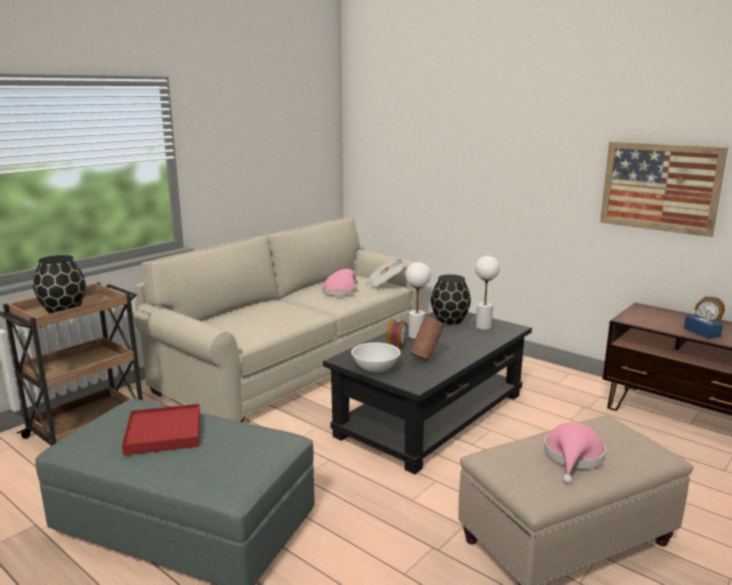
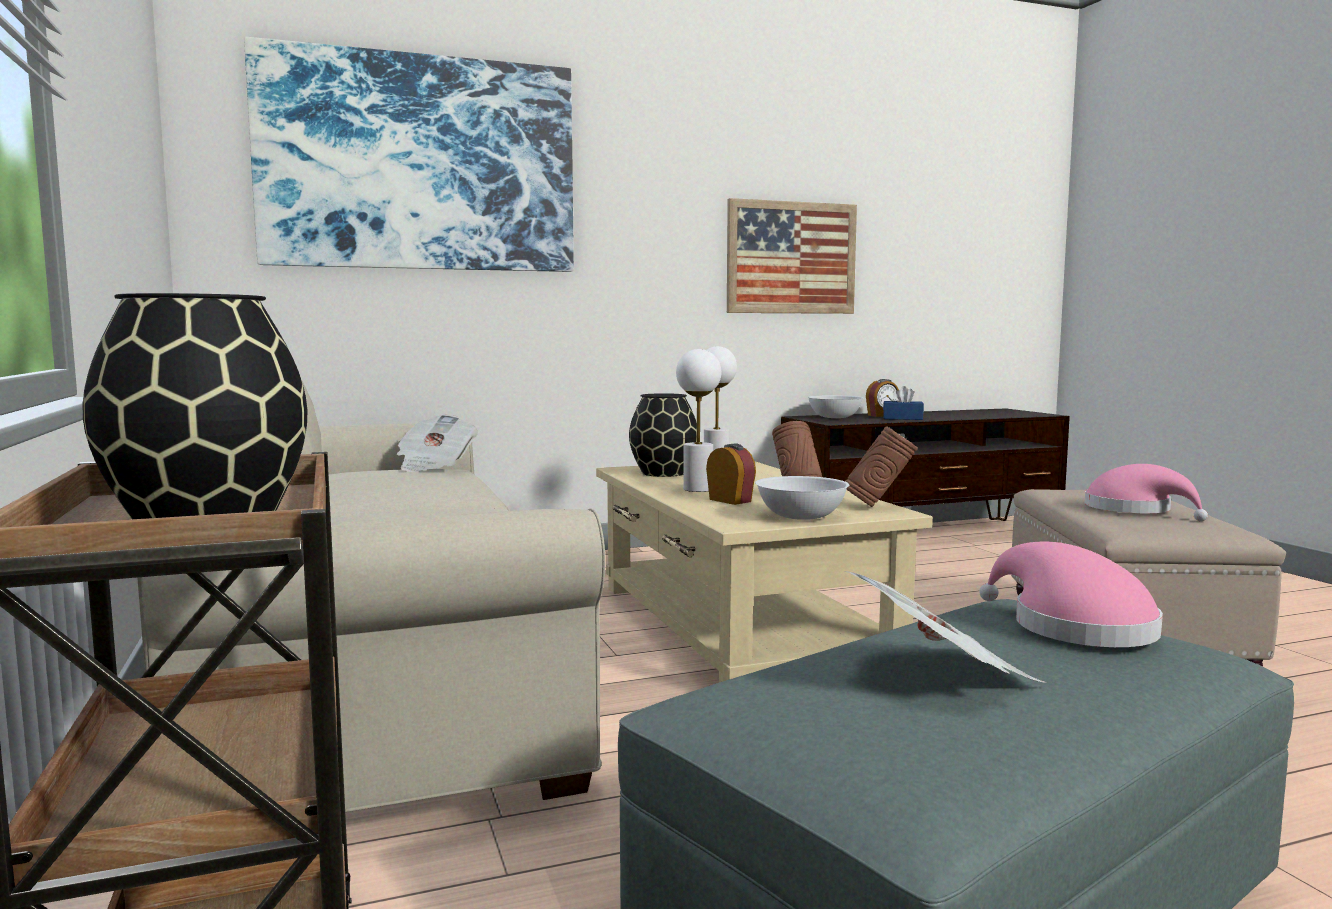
camera: 60 degrees left, 10 degrees down
(164, 433) = (941, 675): red tray -> newspaper
(341, 291) = (409, 481): pink hat -> pink hat (1073, 627)
(425, 380) = (878, 506): none -> brown vase
(431, 122) = (419, 164): none -> picture
(432, 414) = (738, 625): black coffee table -> beige coffee table
(659, 315) = (834, 417): none -> white bowl

